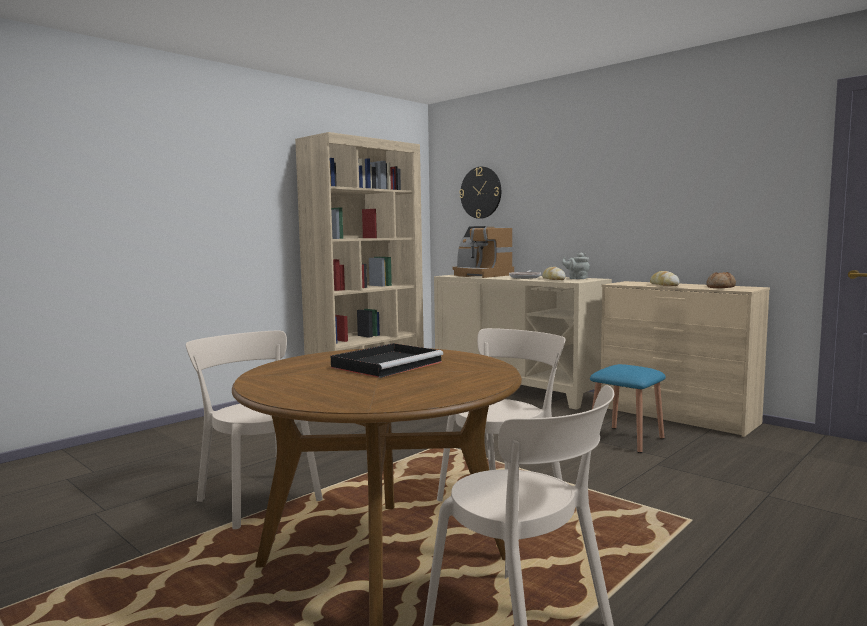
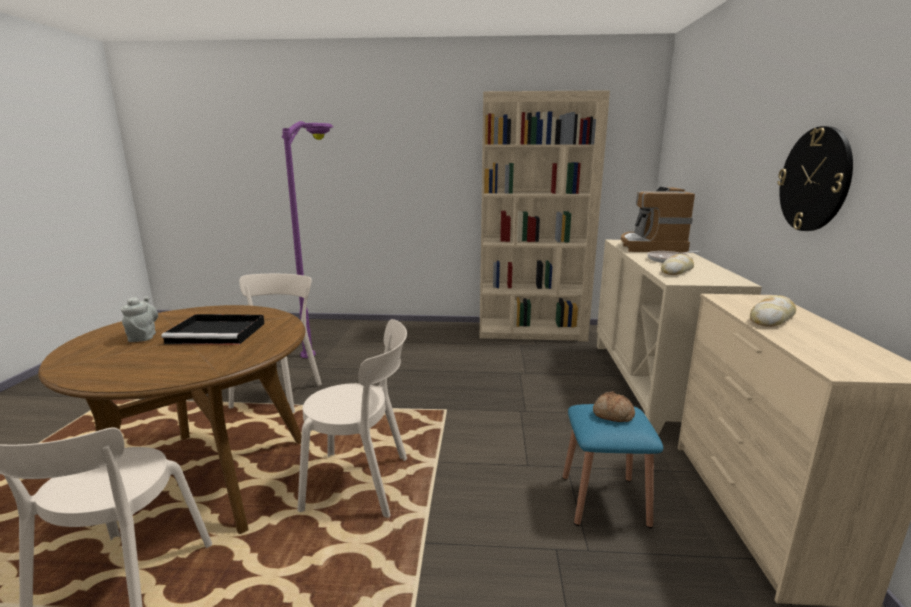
camera: 50 degrees right, 10 degrees up
(168, 450) = (327, 338): none -> purple floor lamp
(481, 192) = (690, 144): wall clock -> wall clock (814, 180)
(576, 278) = (714, 275): grey teapot -> grey teapot (143, 336)
(721, 287) = (838, 352): bread -> bread (612, 415)

